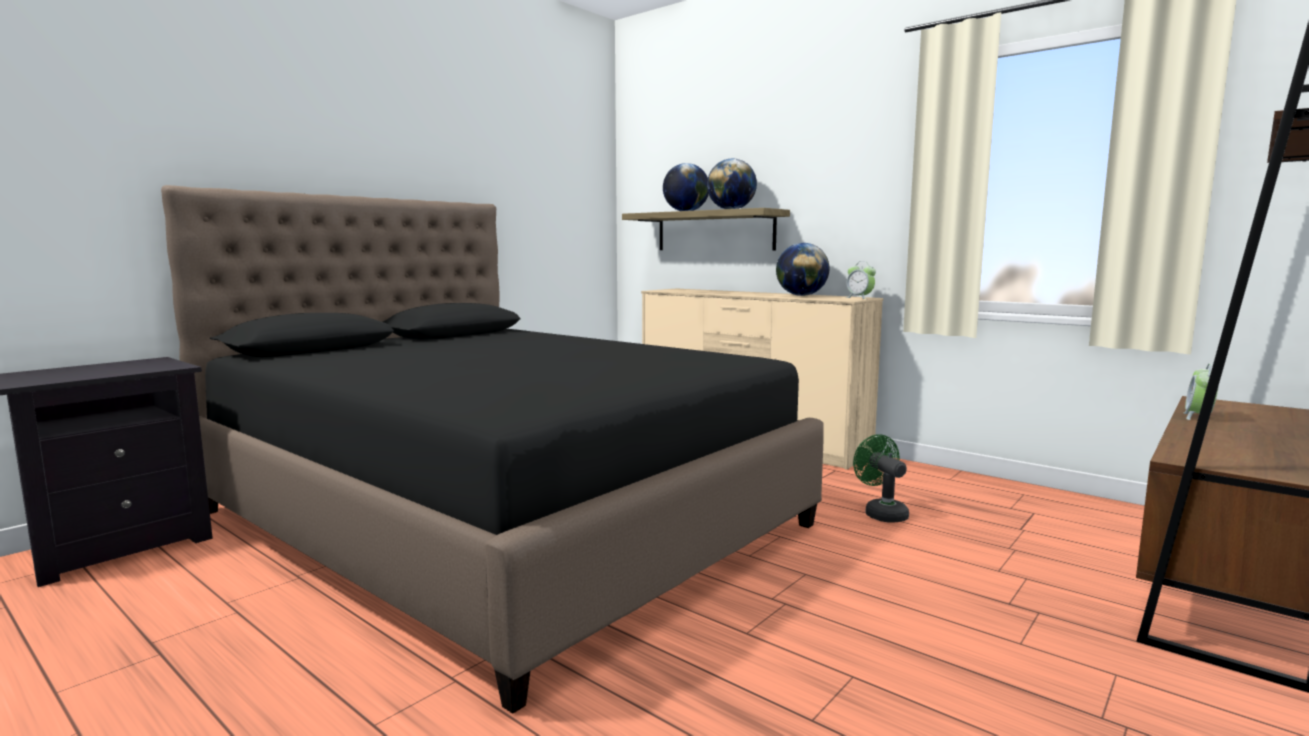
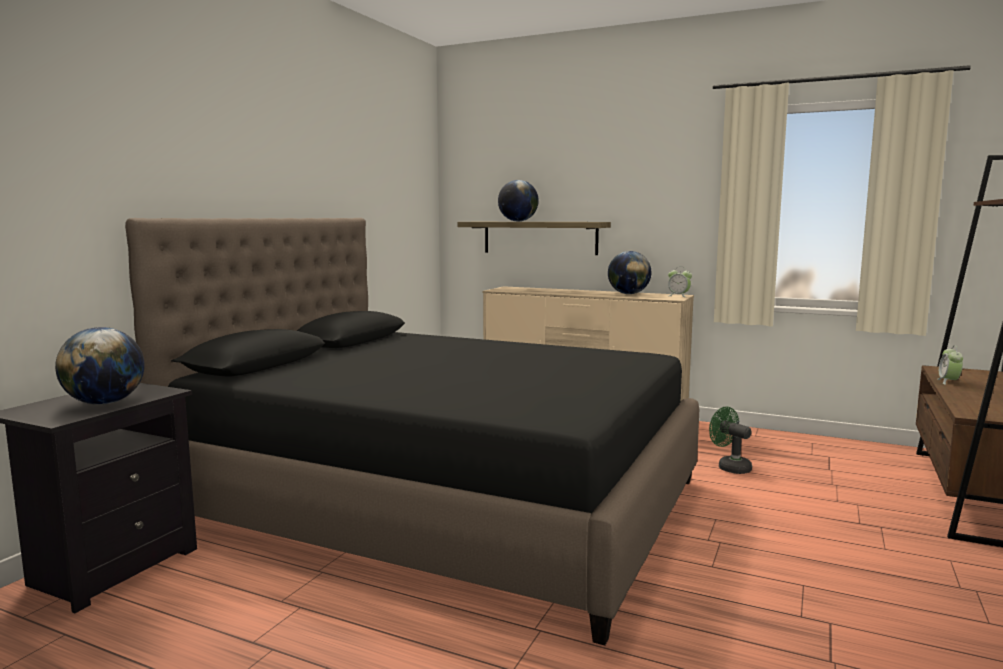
camera: 15 degrees left, 0 degrees up
(731, 209) = (562, 221): globe -> globe (104, 403)

